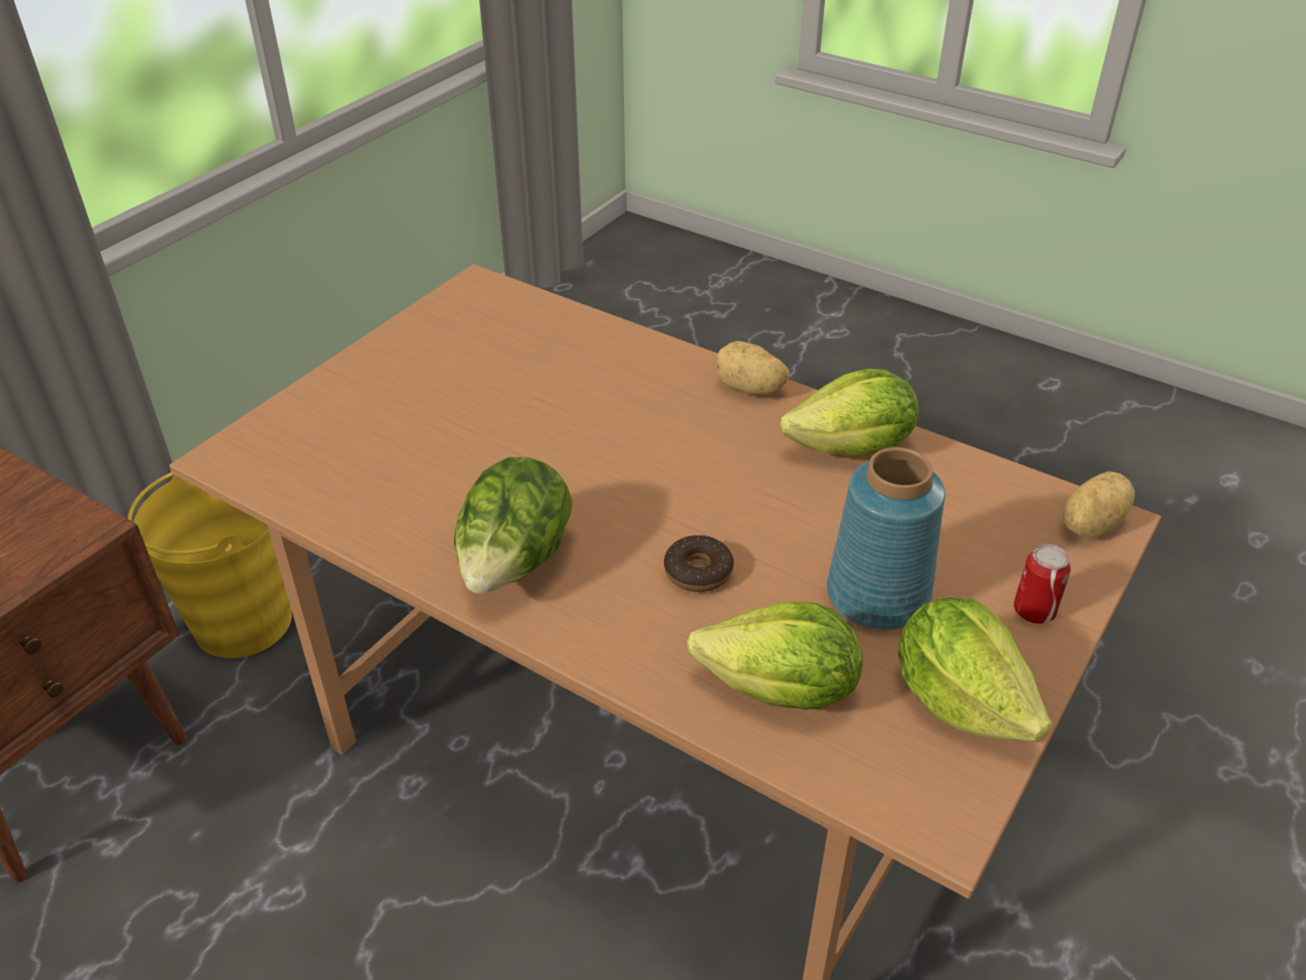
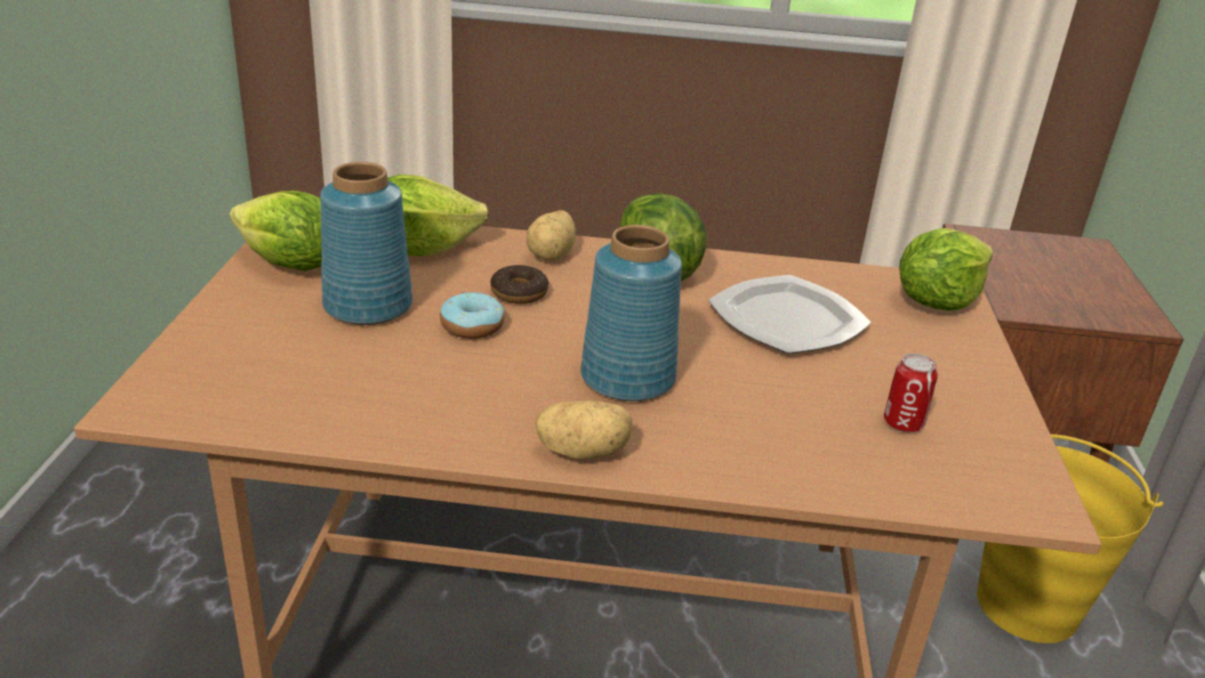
camera: 150 degrees right, 10 degrees down
(449, 460) = (789, 319): none -> plate
(665, 438) = (629, 379): none -> blue vase
(775, 535) = (472, 326): none -> donut
(853, 449) = (432, 413): lettuce -> lettuce (937, 301)
(1034, 611) = (231, 322): can -> can (903, 423)
(1089, 524) = (163, 398): potato -> potato (552, 255)

